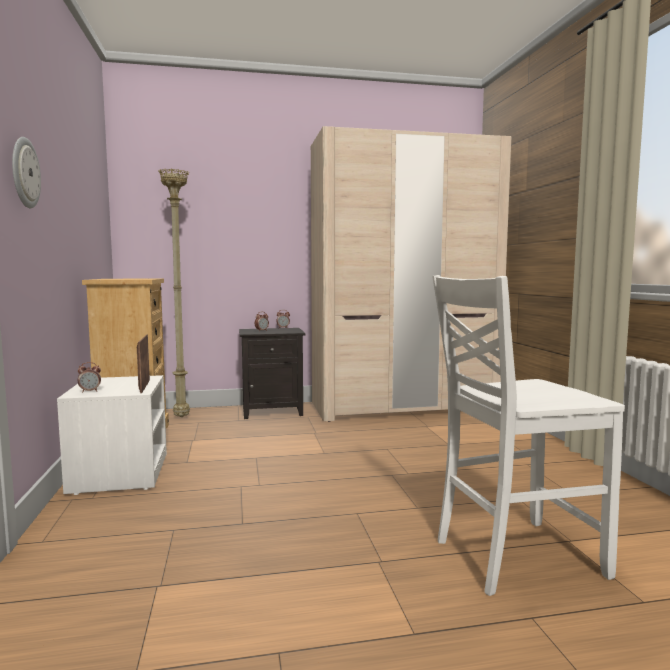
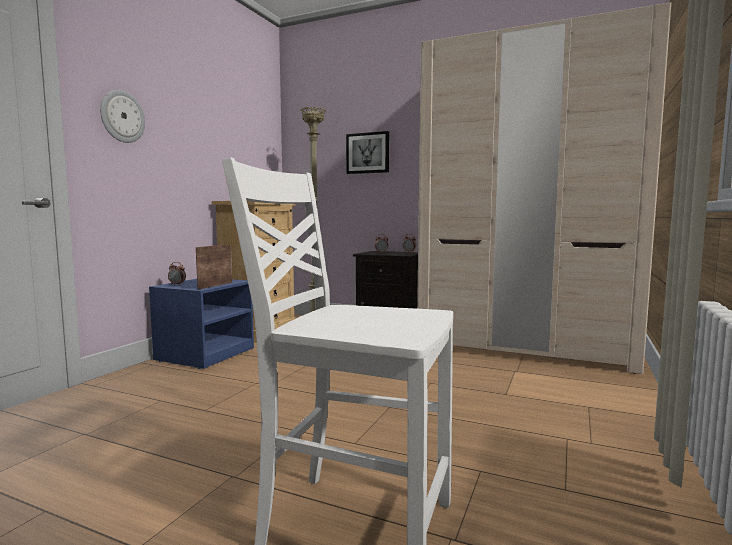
camera: 35 degrees right, 0 degrees up
(119, 473) = (205, 354): white nightstand -> blue nightstand
(229, 224) = (368, 153): none -> picture

